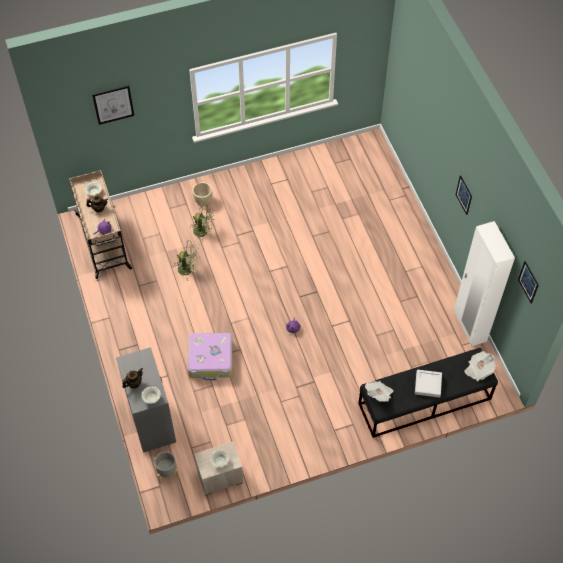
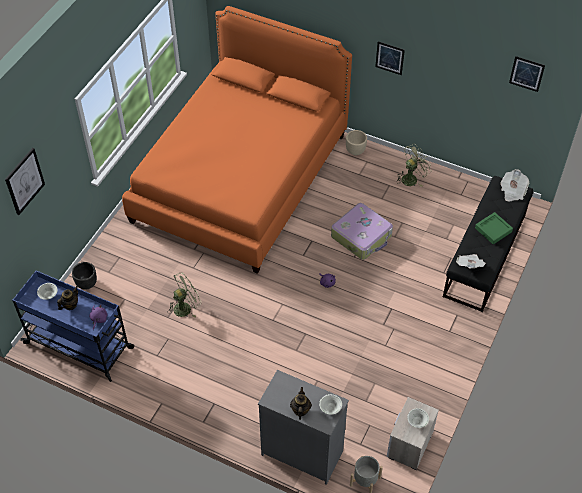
camera: 45 degrees left, 5 degrees down
(104, 242) = (80, 346): beige cart -> blue cart
(149, 205) = (86, 284): none -> black planter
(203, 201) = (132, 244): beige planter -> beige planter (355, 151)
(204, 231) = (162, 267): green fan -> green fan (411, 178)
(211, 360) = (292, 362): suitcase -> suitcase (362, 236)
(322, 209) = (241, 177): none -> orange bed
(428, 384) = (493, 230): grey tray -> green tray
(469, 326) = (450, 177): white wardrobe -> none

